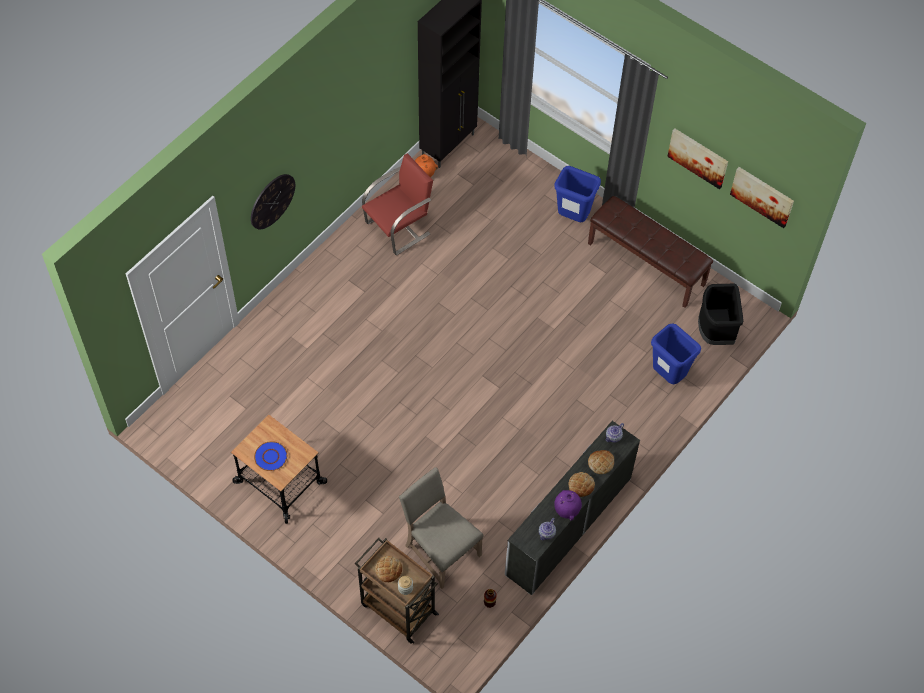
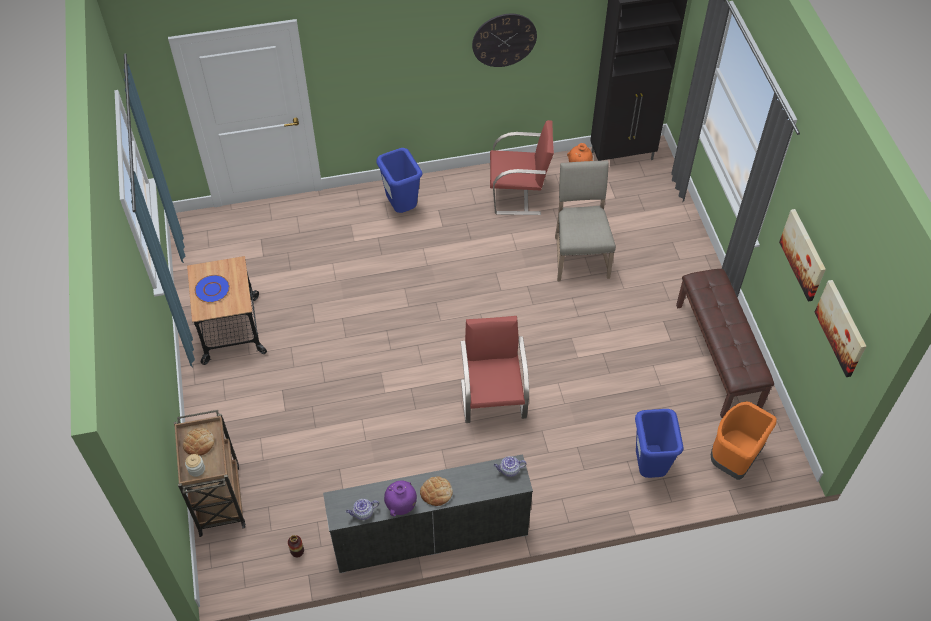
camera: 40 degrees right, 5 degrees down
(272, 201) = (379, 78): wall clock -> wall clock (504, 40)
(440, 550) = (301, 475): beige chair -> beige chair (579, 255)
(523, 399) = (493, 398): none -> red chair
(572, 217) = (682, 275): blue trash can -> blue trash can (401, 208)
(601, 463) = (475, 485): bread -> none
(715, 332) = (733, 459): black trash can -> orange trash can

